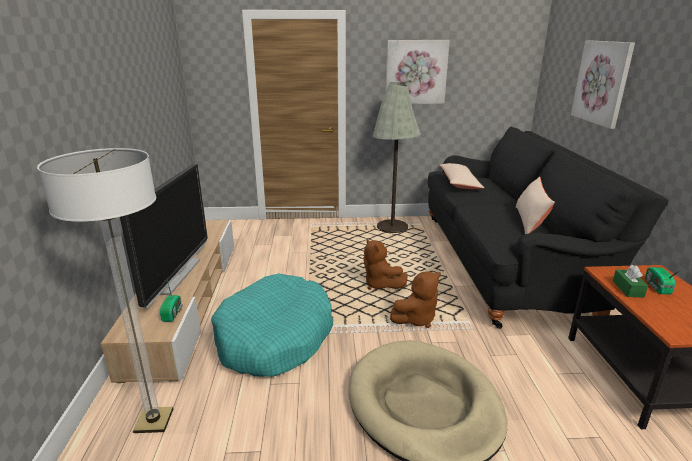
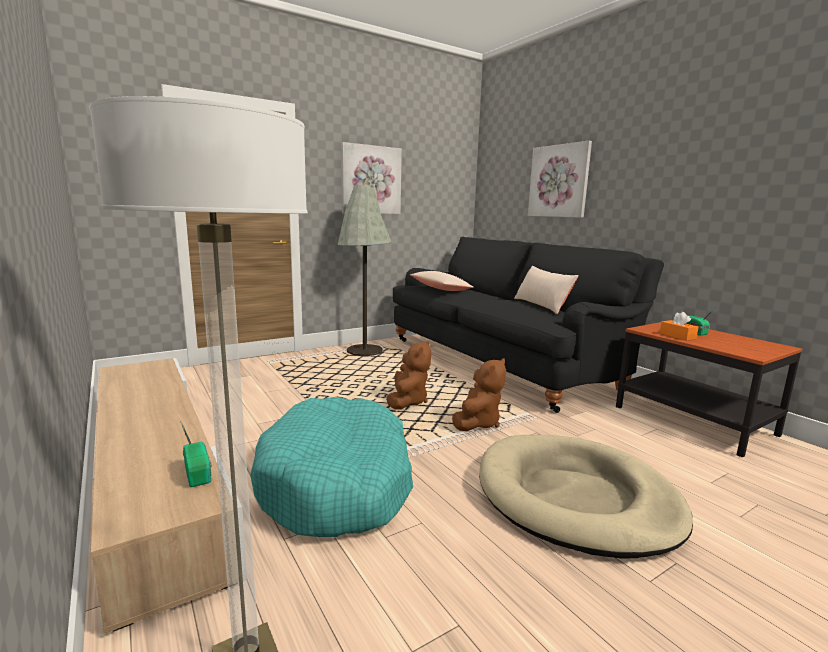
camera: 30 degrees left, 10 degrees down
(175, 275) = (151, 428): television -> none
(380, 285) = (407, 401): brown plush toy -> brown plush toy turned 105 degrees counterclockwise
(628, 289) = (677, 336): green tissue box -> orange tissue box

